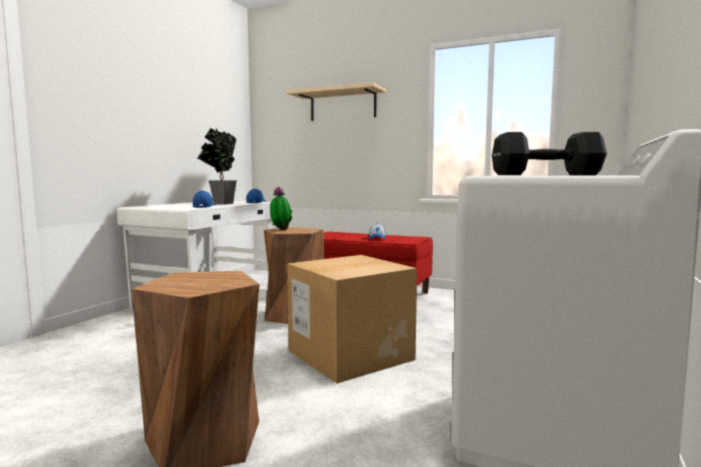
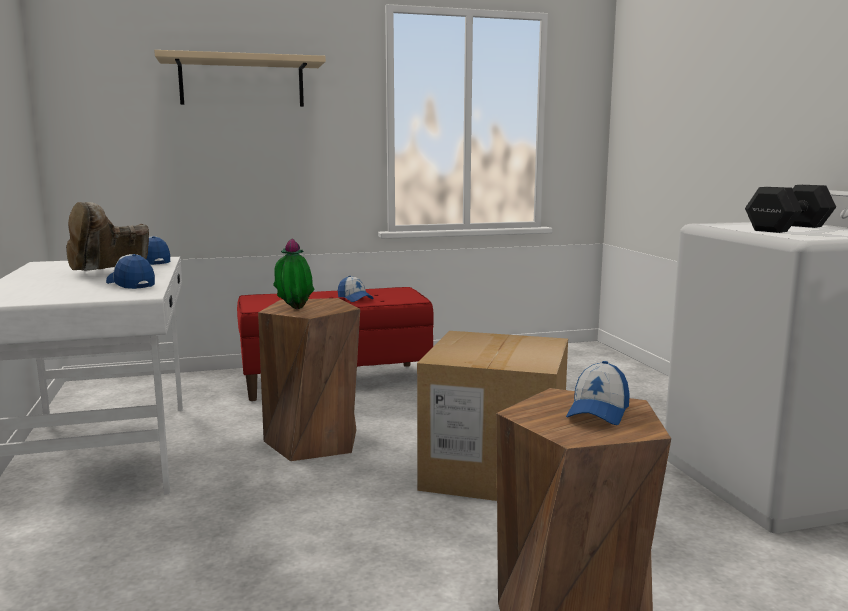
camera: 40 degrees left, 5 degrees up
(211, 281) = (598, 411): none -> cap
(220, 203) = (109, 272): potted plant -> brown boot

